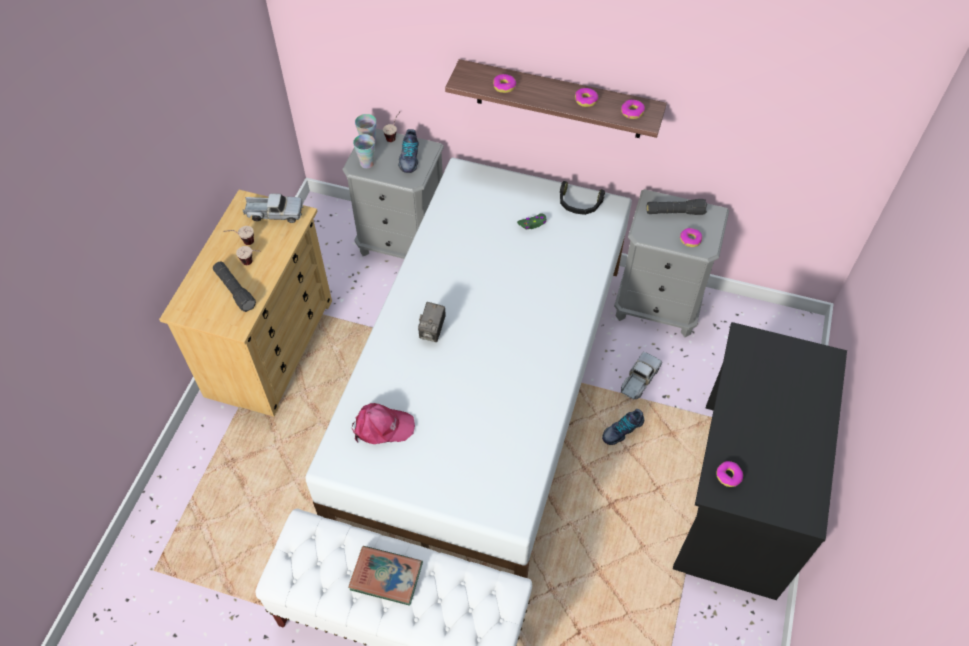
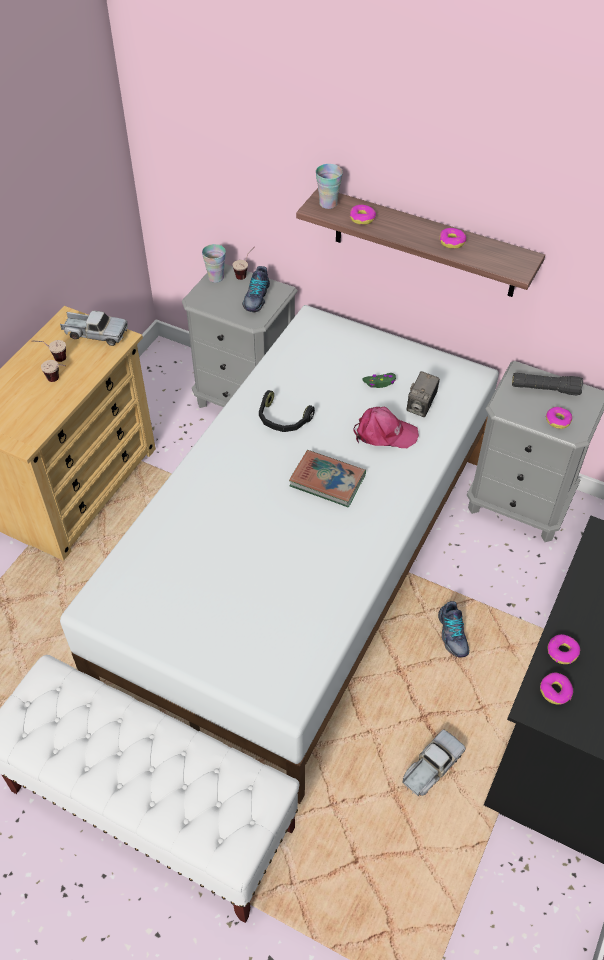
camera: 10 degrees right, 5 degrees down
(235, 290) = (32, 406): black flashlight -> none
(367, 163) = (209, 297): cup -> cup (328, 203)
(382, 427) = (159, 575): pink cap -> pink cap (384, 433)
(386, 577) = (128, 747): book -> book (327, 481)
(432, 331) = (241, 480): camera -> camera (421, 406)
(579, 204) = (437, 369): black headphones -> black headphones (282, 419)
(622, 430) = (452, 634): shoe -> shoe turned 75 degrees counterclockwise
(632, 112) = (502, 259): donut -> donut (562, 652)
(639, 380) = (482, 582): toy truck -> toy truck (431, 767)

